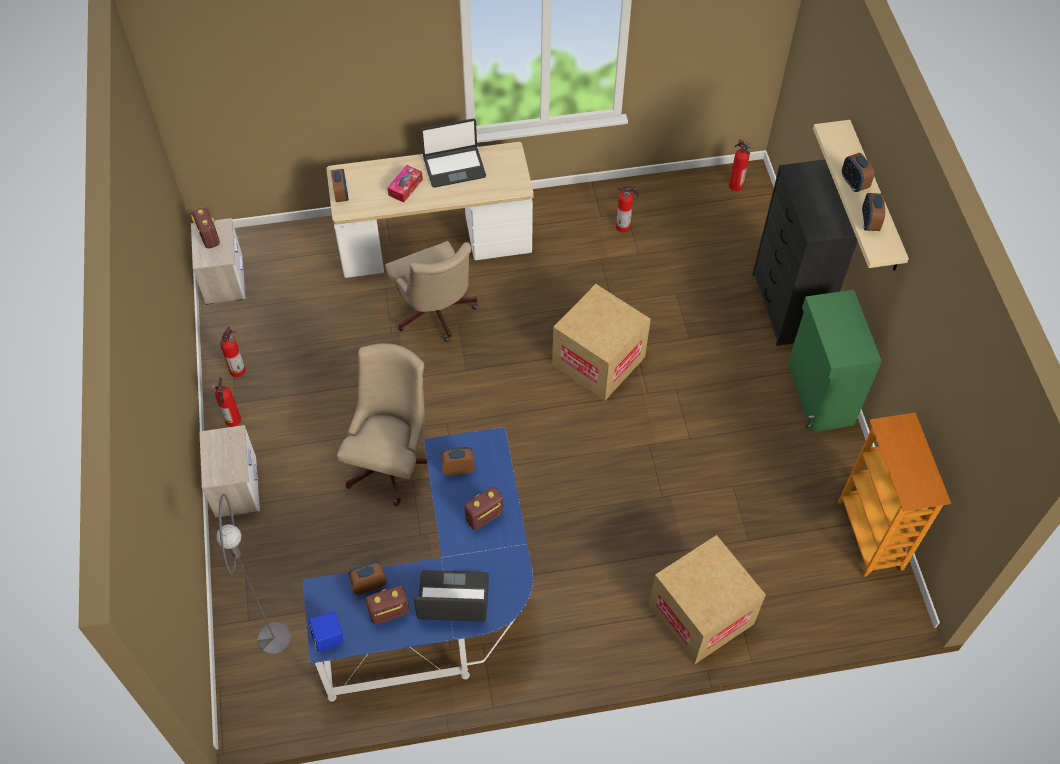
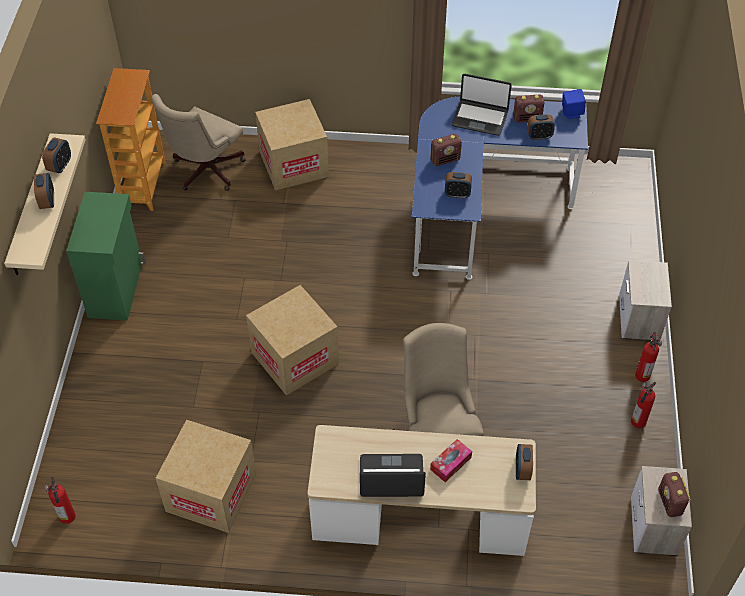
camera: 165 degrees left, 5 degrees down
(274, 638) = (610, 209): grey floor lamp -> none
(392, 460) = (502, 312): beige office chair -> beige office chair (204, 172)
(624, 227) = (211, 493): fire extinguisher -> cardboard box
(787, 307) = (96, 370): black dresser -> none

